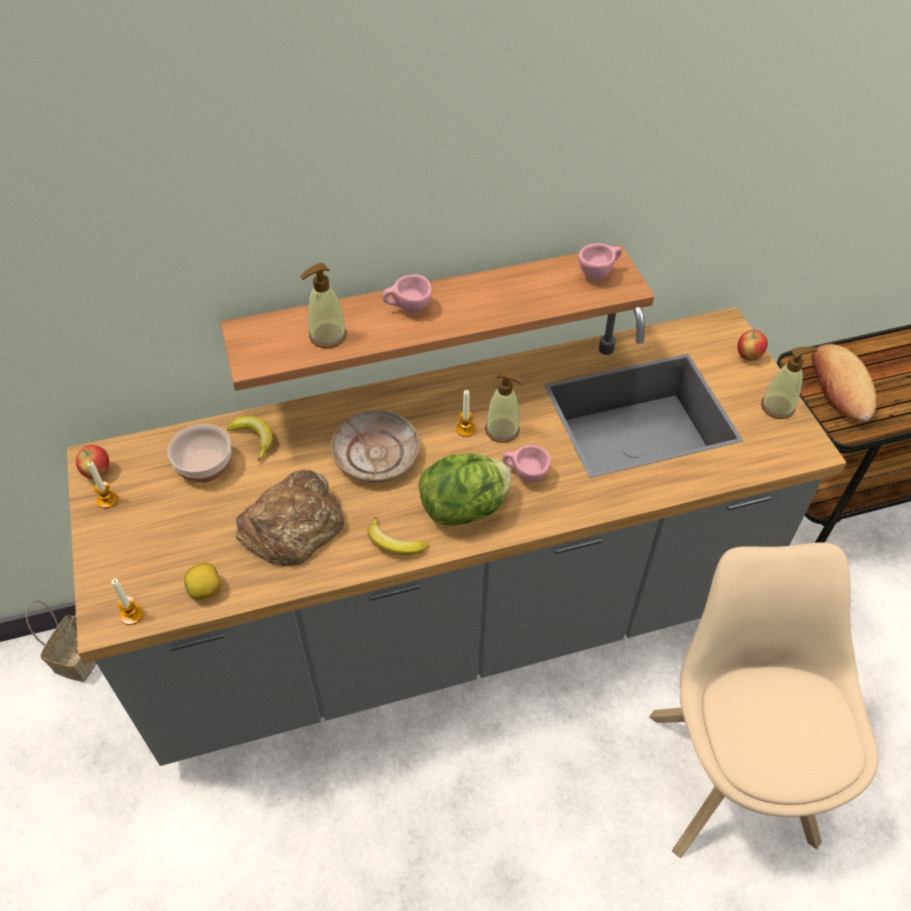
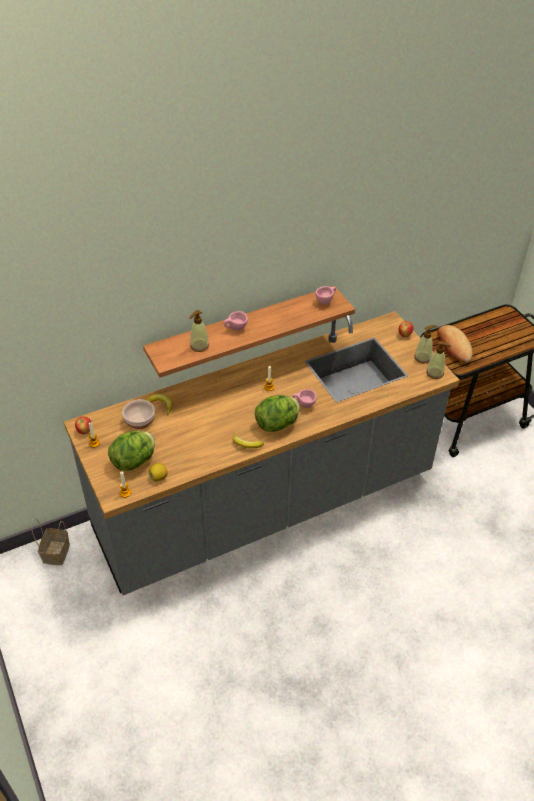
camera: 10 degrees left, 5 degrees down
(170, 548) = (134, 461): none -> lettuce
(293, 525) = (193, 442): bread -> none
(376, 454) = (226, 405): beige plate -> none
(502, 430) = (288, 385): soap dispenser -> soap dispenser (435, 373)
(729, 775) = (427, 558): beige chair -> none

